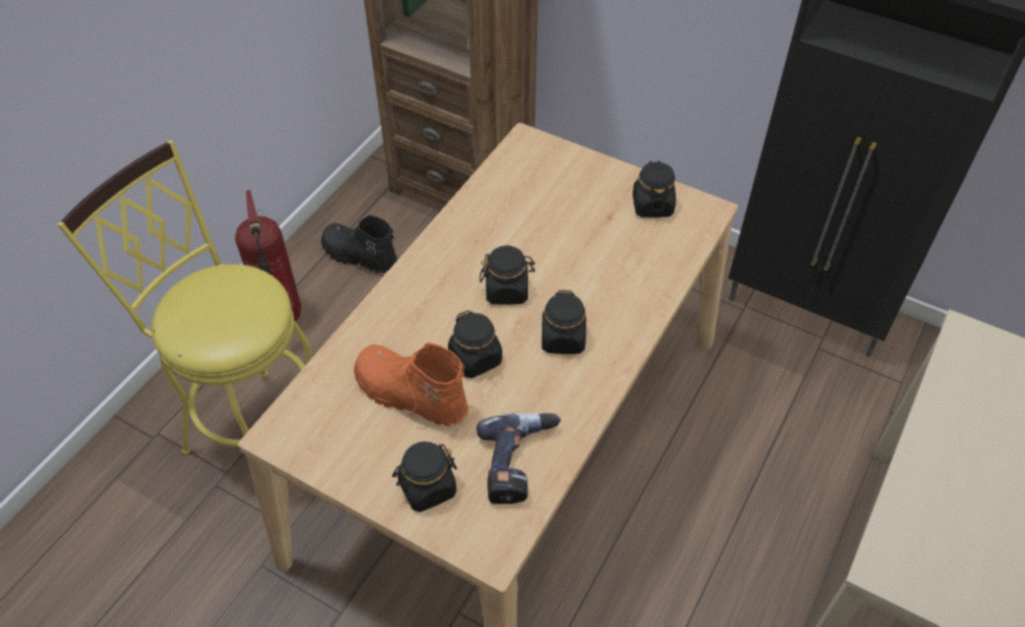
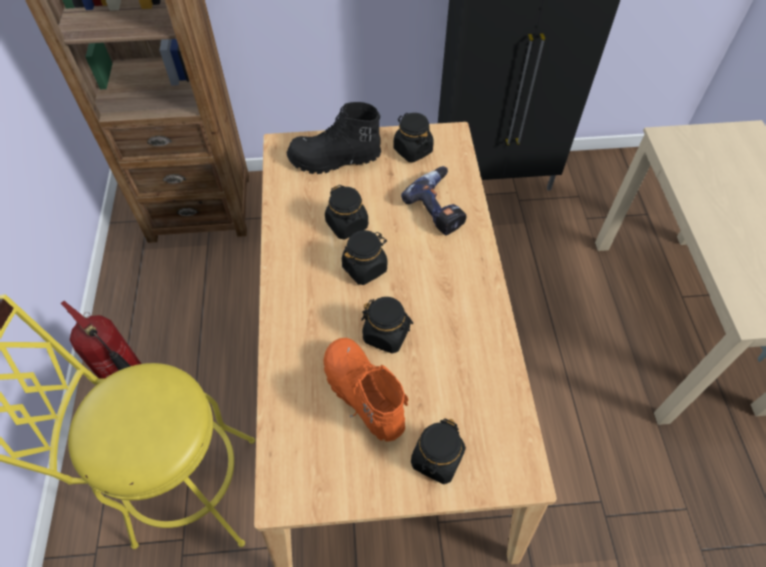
camera: 35 degrees left, 5 degrees up
(359, 256) = (161, 305): black boot -> black boot (334, 160)
(409, 396) = (362, 394): orange boot -> orange boot turned 60 degrees clockwise
(520, 463) = (485, 394): power drill -> power drill (440, 206)
(563, 339) = (435, 282): black jar -> black jar (347, 225)

